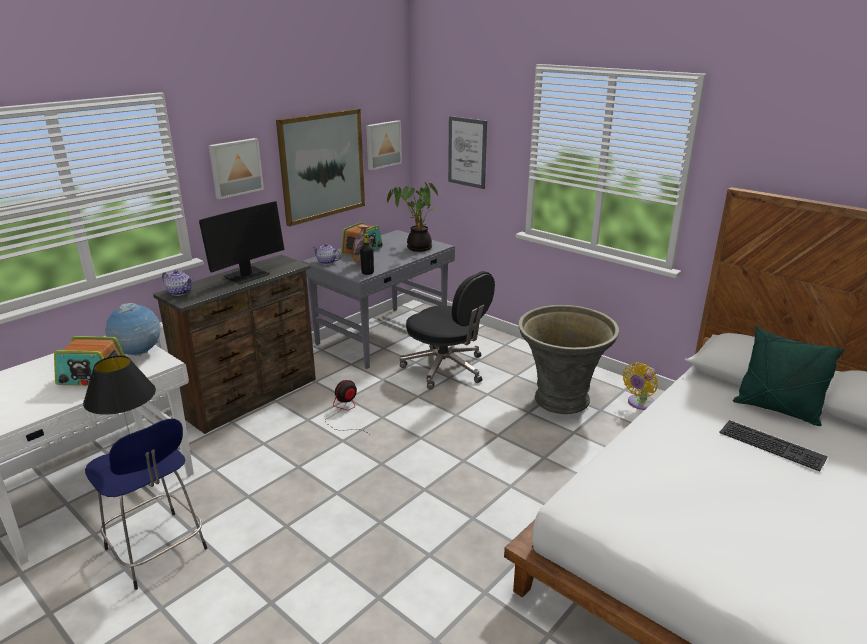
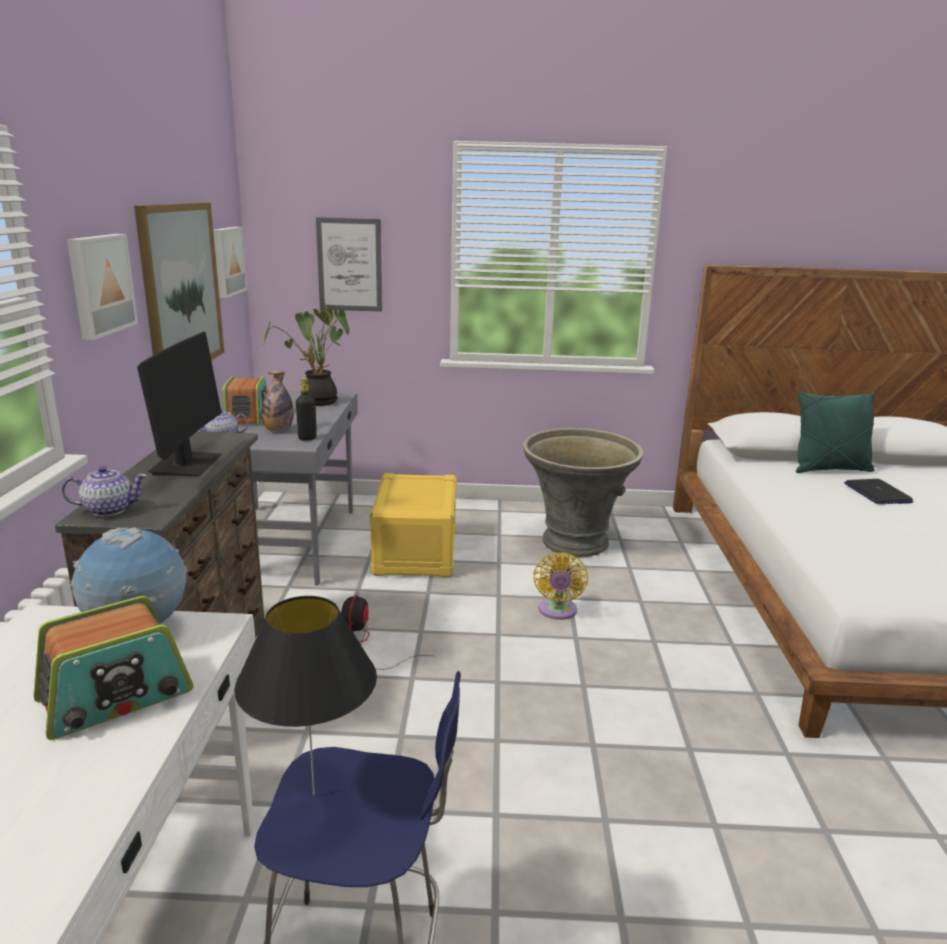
camera: 40 degrees left, 5 degrees down
(446, 368) = (416, 552): black office chair -> yellow storage box
(639, 404) = (641, 522): yellow fan -> yellow fan (557, 611)
(773, 444) = (877, 493): keyboard -> laptop

